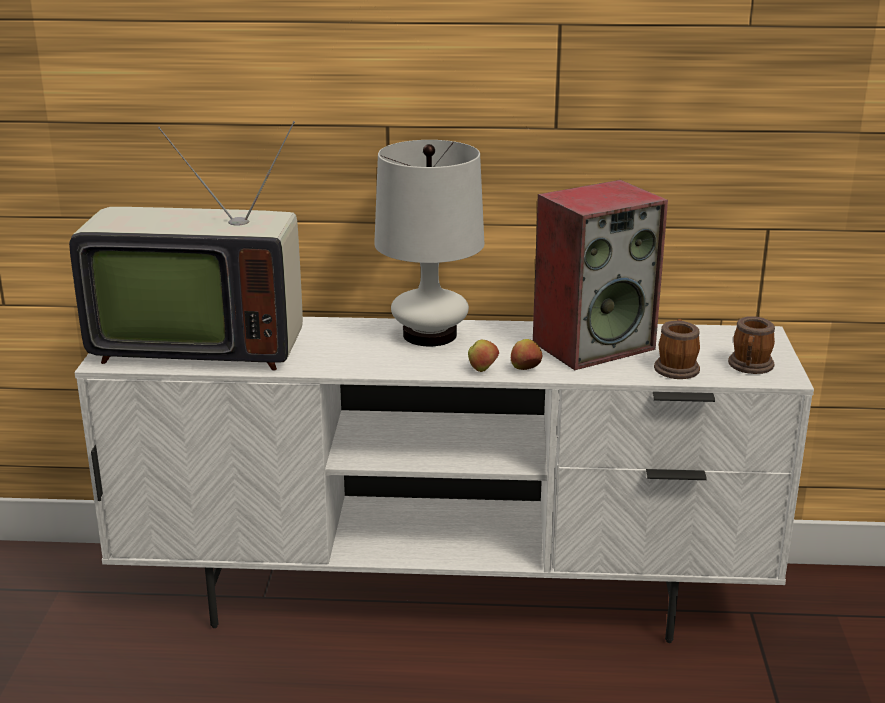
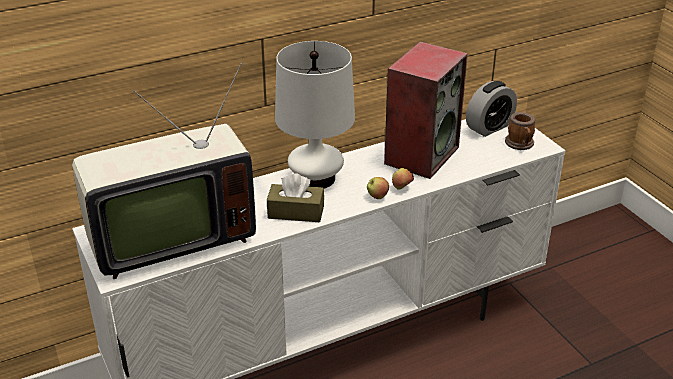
camera: 30 degrees left, 10 degrees up
(365, 359) = (296, 212): none -> brown tissue box
(676, 367) = (482, 157): mug -> none
(726, 340) = (489, 127): none -> alarm clock

